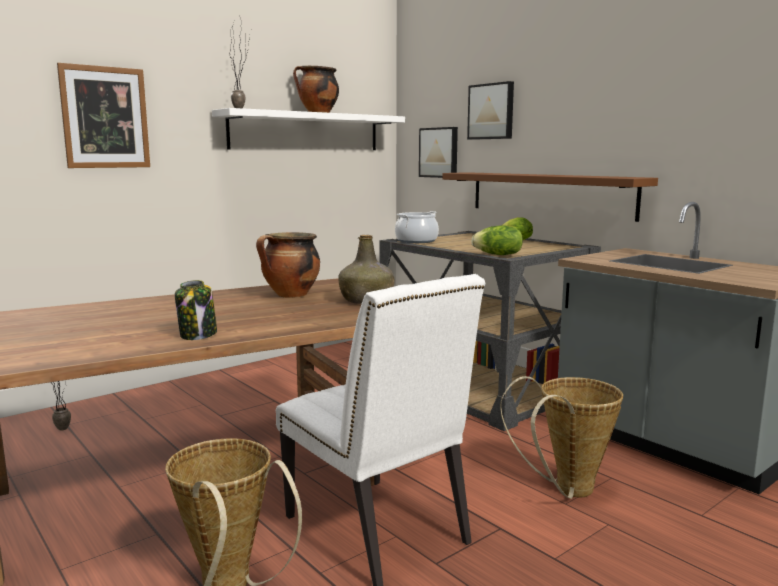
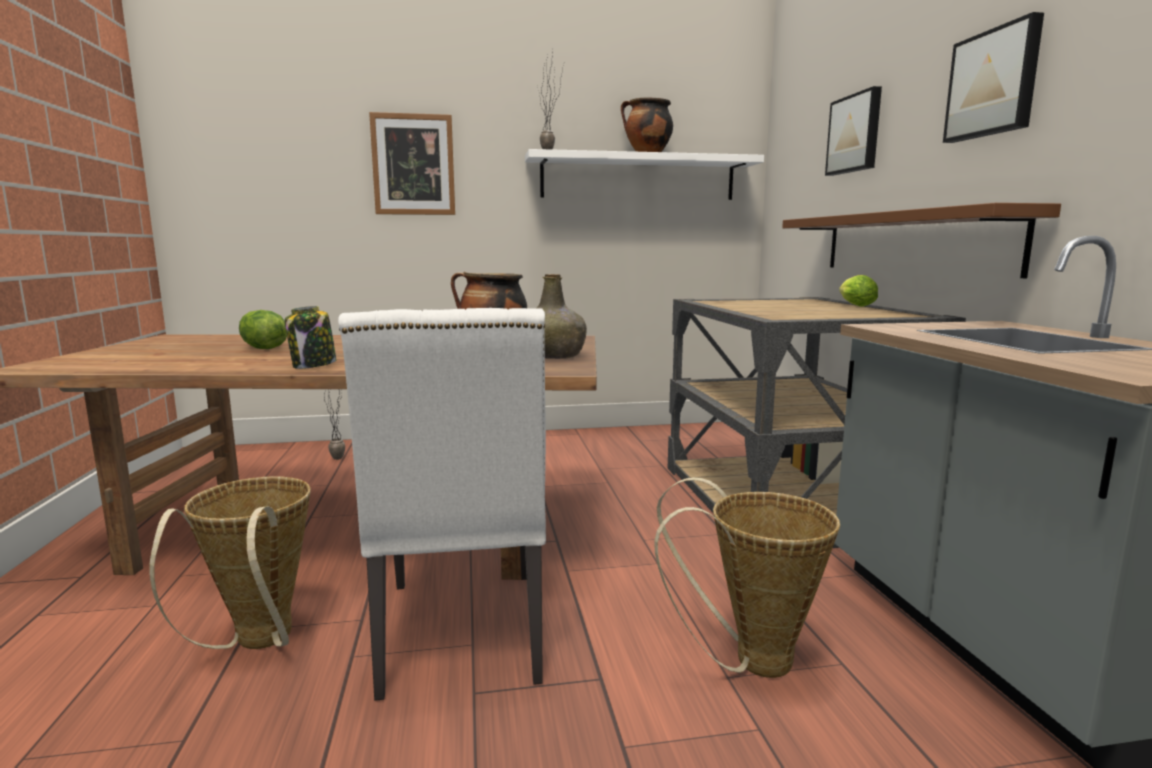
camera: 30 degrees right, 0 degrees up
(416, 241) = (713, 301): cooking pot -> none
(439, 152) = (800, 197): picture -> picture (994, 83)
(498, 255) = (770, 316): lettuce -> lettuce (262, 348)

